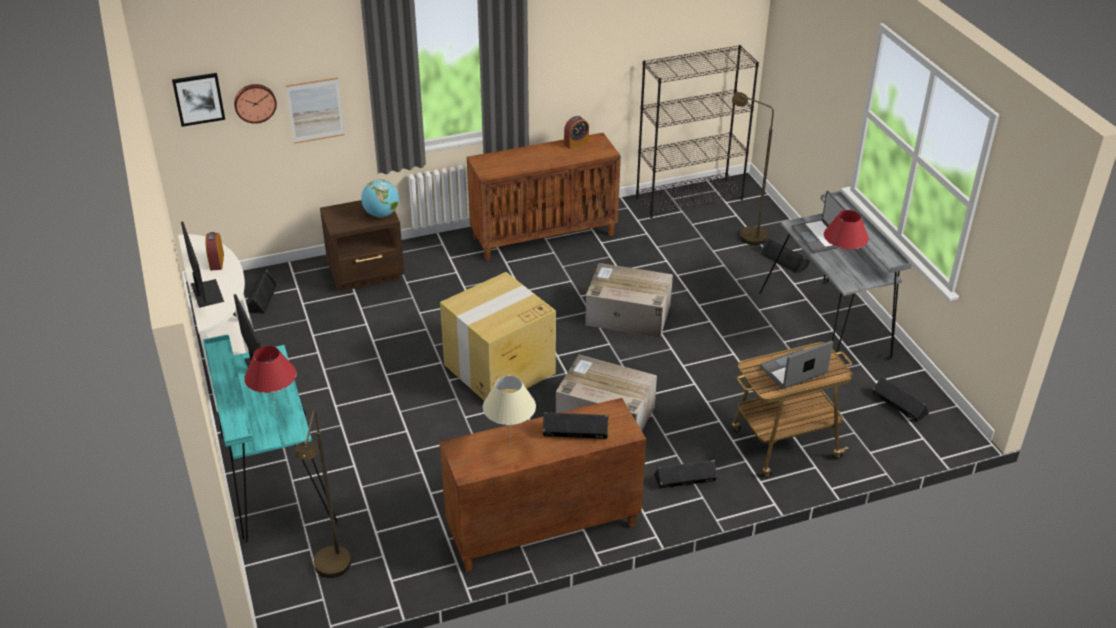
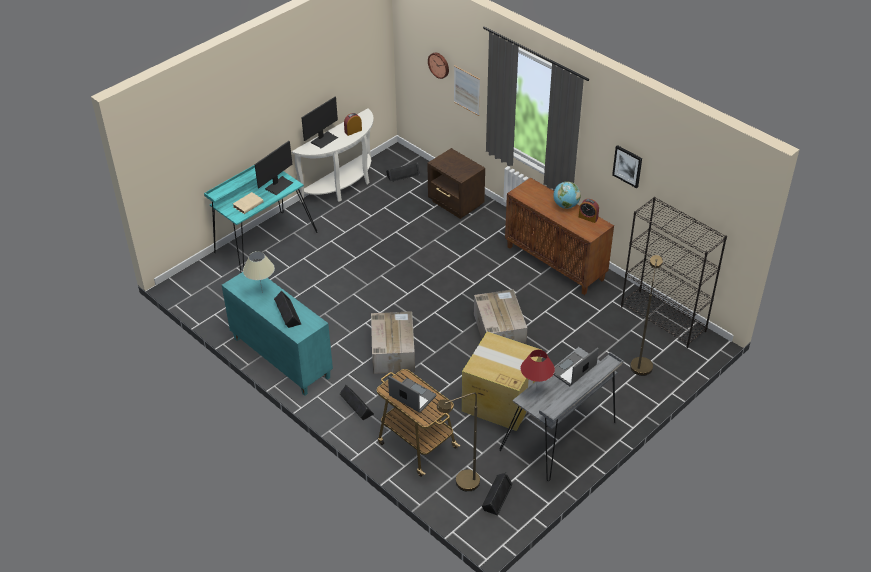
camera: 65 degrees right, 5 degrees up
(198, 99) = (415, 44): picture -> picture (627, 166)
(277, 414) = (247, 205): red table lamp -> beige book
(332, 572) = (210, 291): brown floor lamp -> brown floor lamp (461, 485)
(381, 214) = (462, 173): globe -> globe (565, 205)
(498, 369) = (404, 292): cardboard box -> cardboard box (499, 400)
(542, 530) = (280, 358): brown cabinet -> turquoise cabinet
(785, 260) = (625, 392): black speaker -> none

